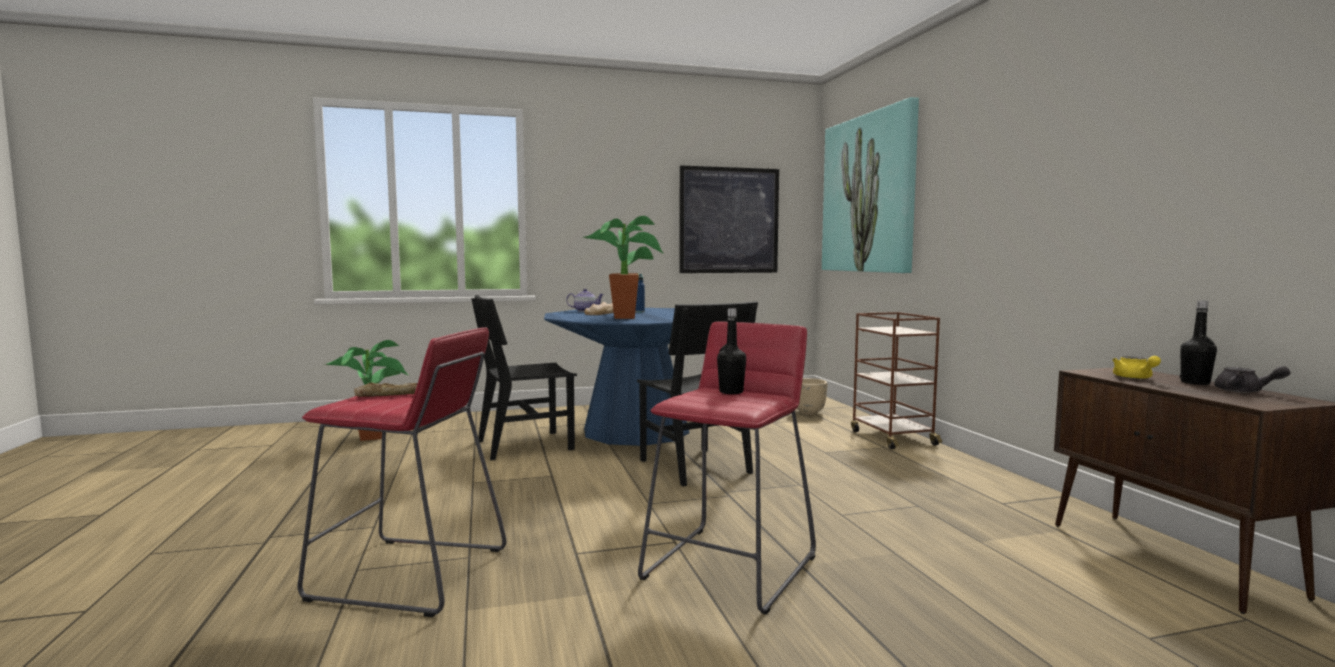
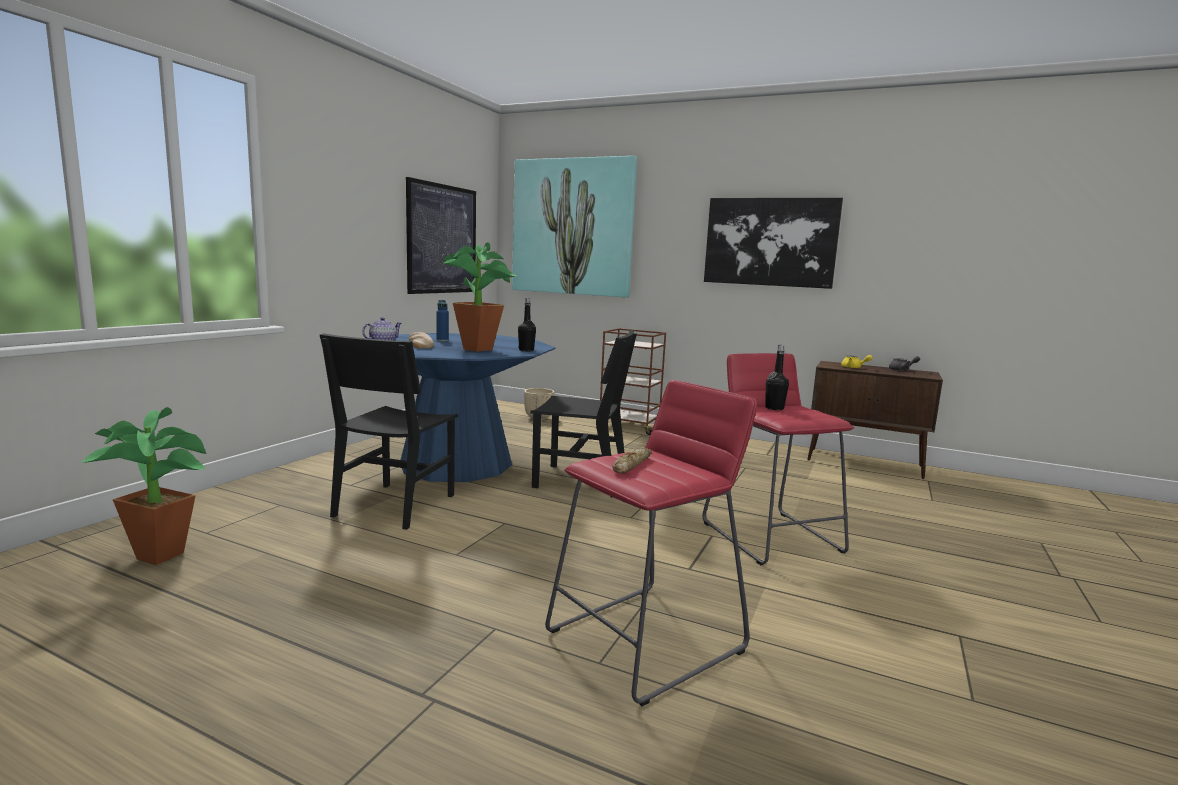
camera: 50 degrees left, 5 degrees up
(1057, 180) = (770, 242): none -> picture
(1195, 383) = (875, 367): black bottle -> black bottle (526, 350)

